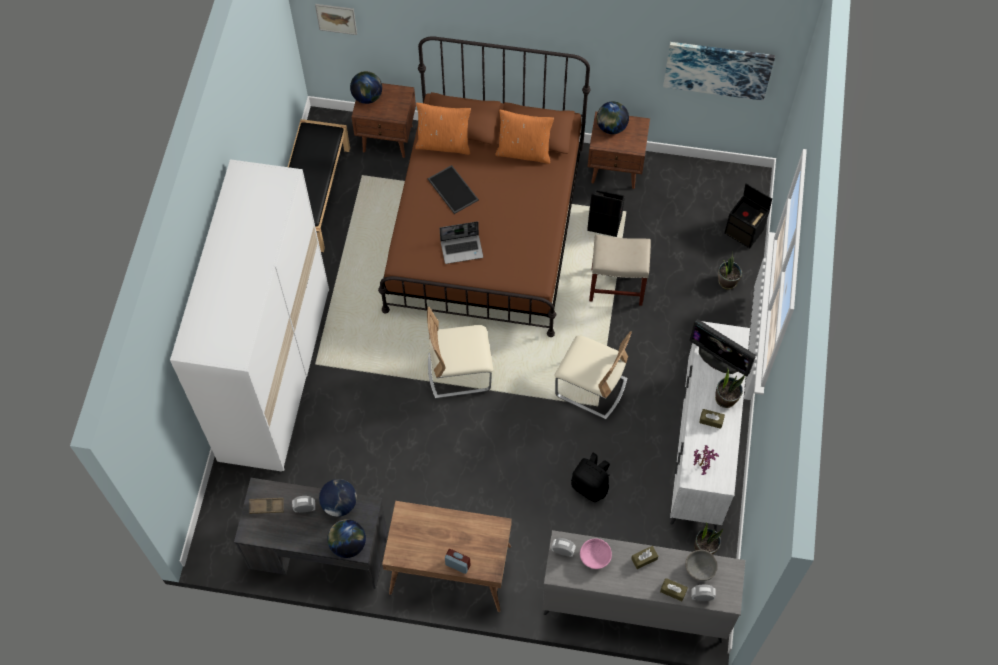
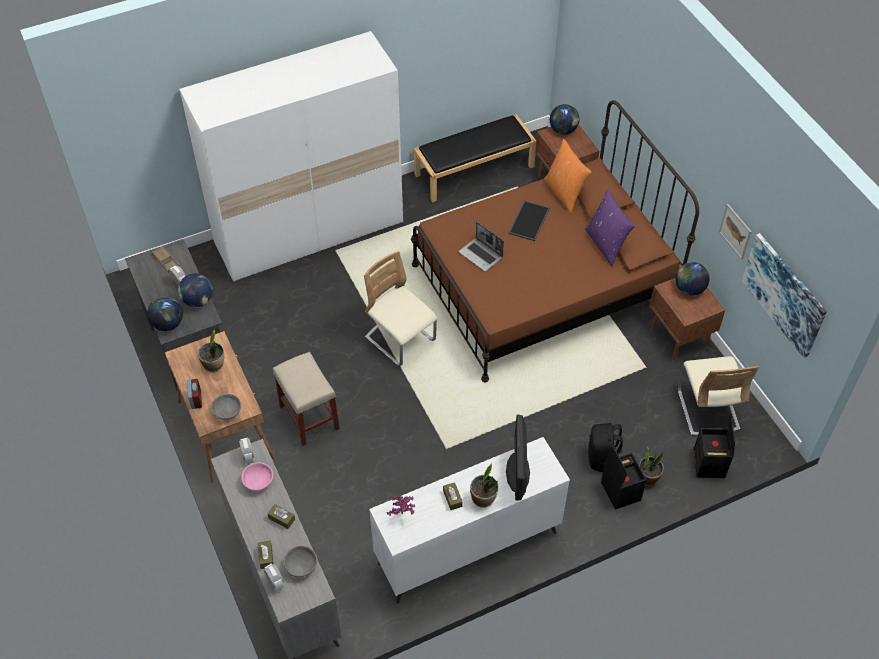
camera: 55 degrees right, 10 degrees down
(336, 18) = (577, 45): picture -> picture (735, 231)
(490, 545) = (228, 412): none -> grey bowl
(524, 152) = (606, 244): orange pillow -> purple pillow
(590, 486) = (368, 484): black backpack -> black backpack (602, 458)
(591, 387) = (459, 434): beige chair -> beige chair (707, 409)
(603, 223) = (619, 358): black storage box -> black storage box (619, 491)
(617, 286) = (570, 400): beige stool -> beige stool (310, 418)
(705, 547) = (374, 603): potted plant -> potted plant (214, 365)

